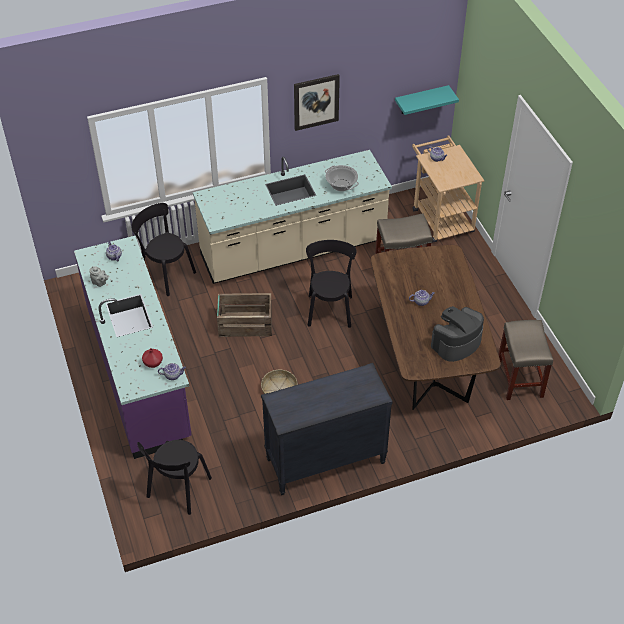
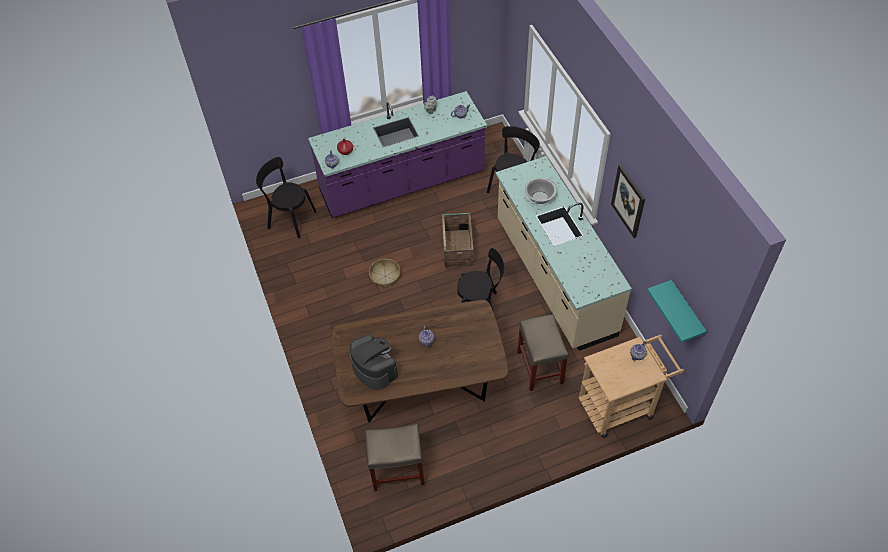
camera: 90 degrees right, 5 degrees up
(325, 461) = (309, 311): black dresser -> none
(341, 185) = (571, 265): cooking pot -> cooking pot (539, 198)

